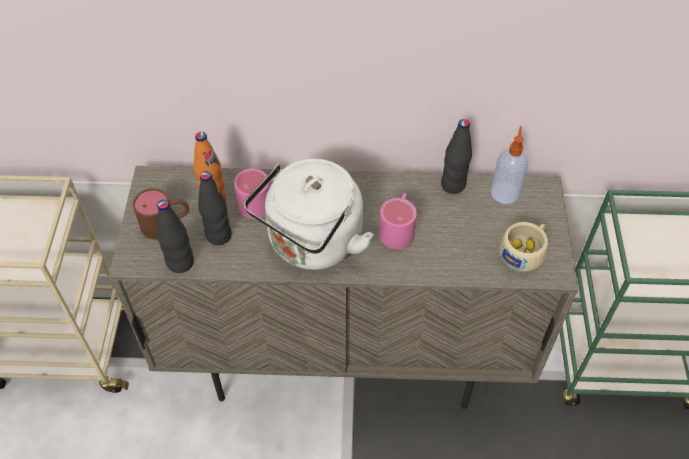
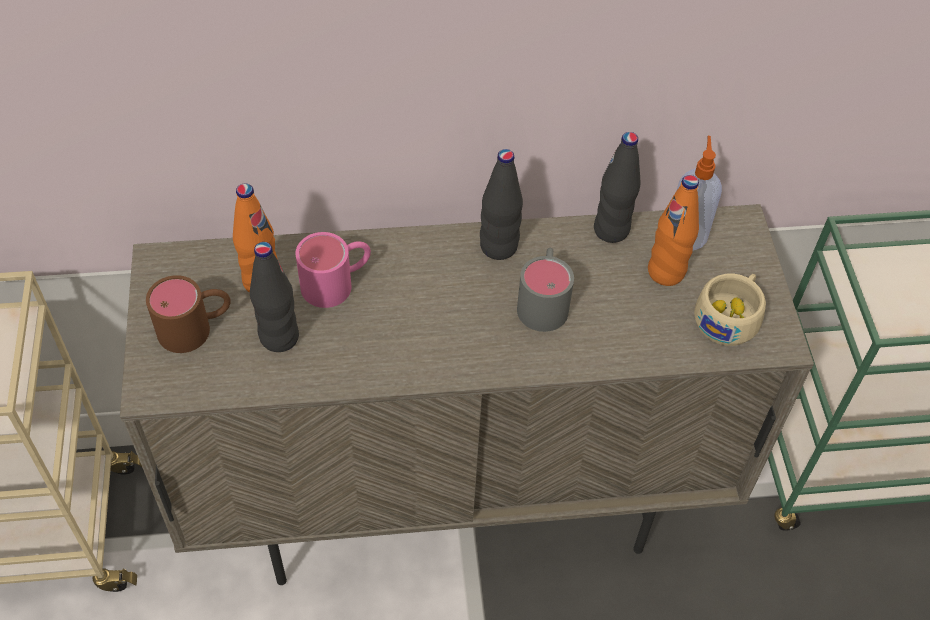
camera: 10 degrees left, 0 degrees up
(180, 263) = (228, 384): black bottle -> black bottle (498, 247)
(312, 244) = (421, 336): white kettle -> none
(398, 228) = (543, 300): pink mug -> grey mug
(485, 217) = (666, 272): none -> orange bottle

